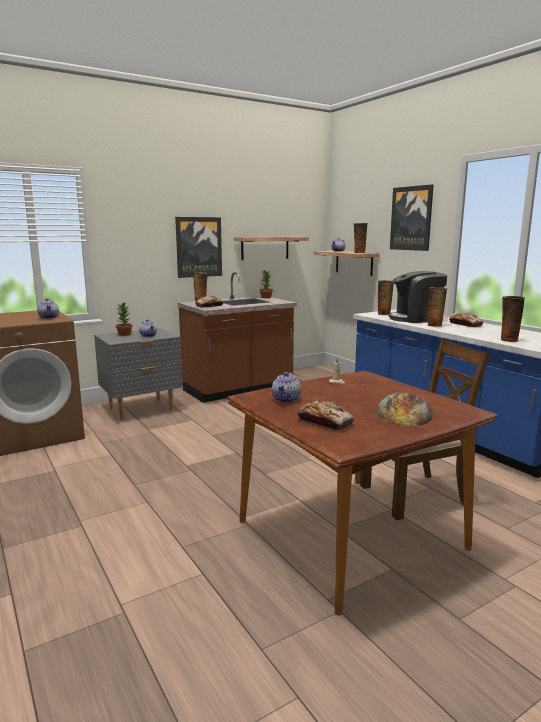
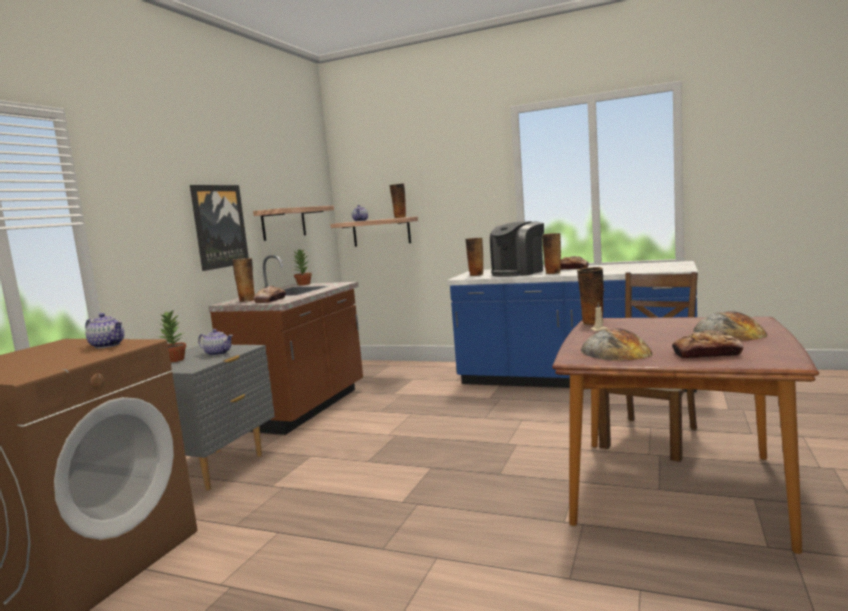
camera: 35 degrees left, 5 degrees down
(286, 400) = (615, 351): teapot -> bread
(411, 218) = (457, 174): picture -> none
(508, 340) = (645, 270): vase -> vase (592, 323)

